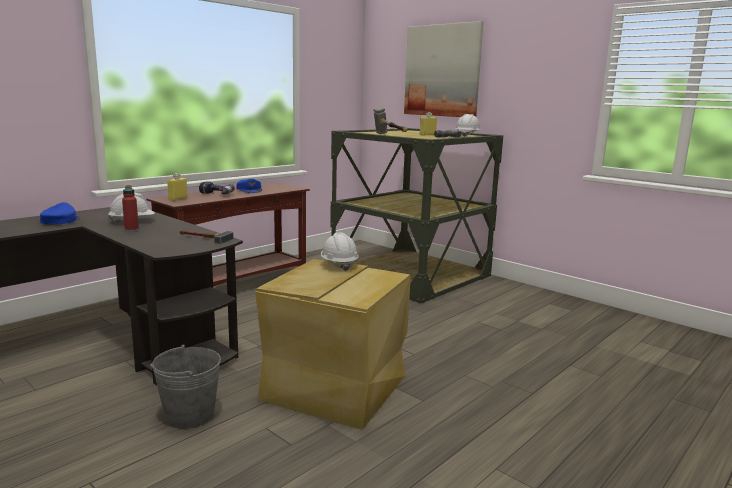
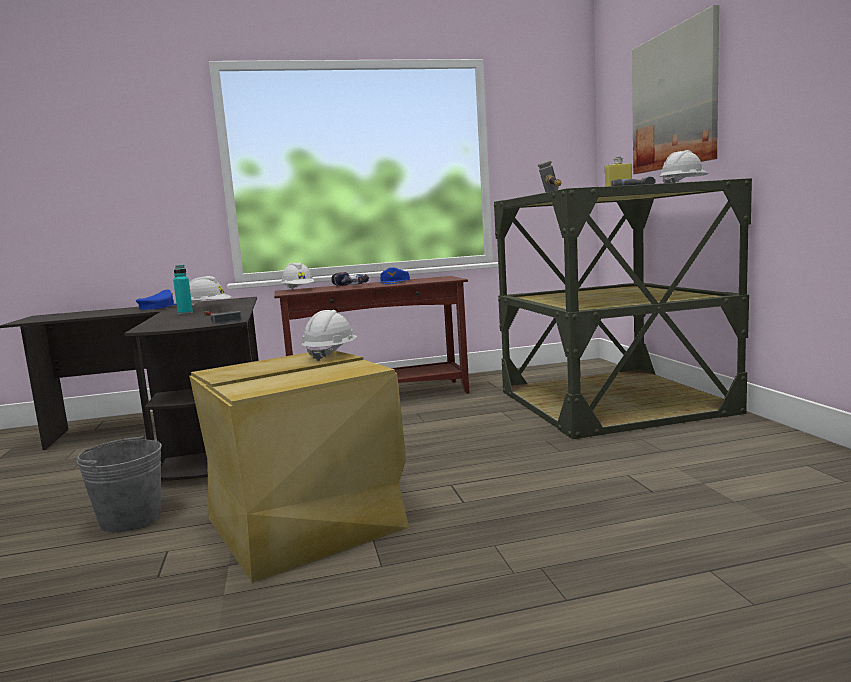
camera: 35 degrees right, 5 degrees down
(131, 230) = (185, 313): red bottle -> turquoise bottle
(178, 199) = (298, 290): yellow bottle -> white hard hat

